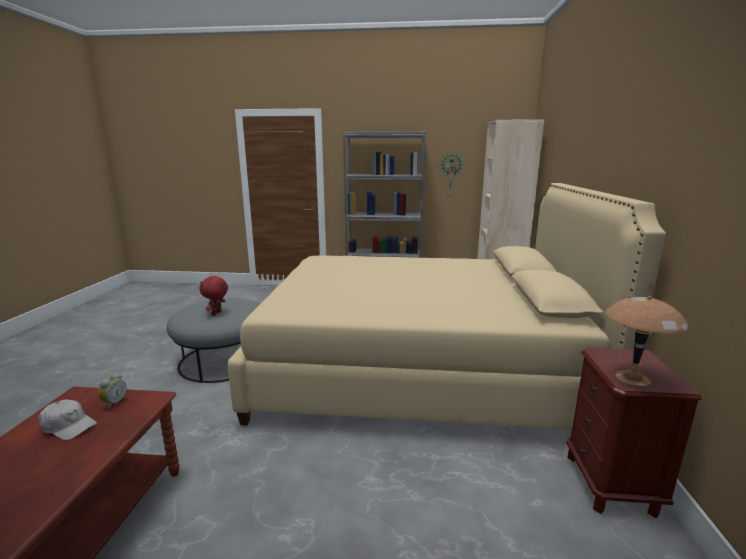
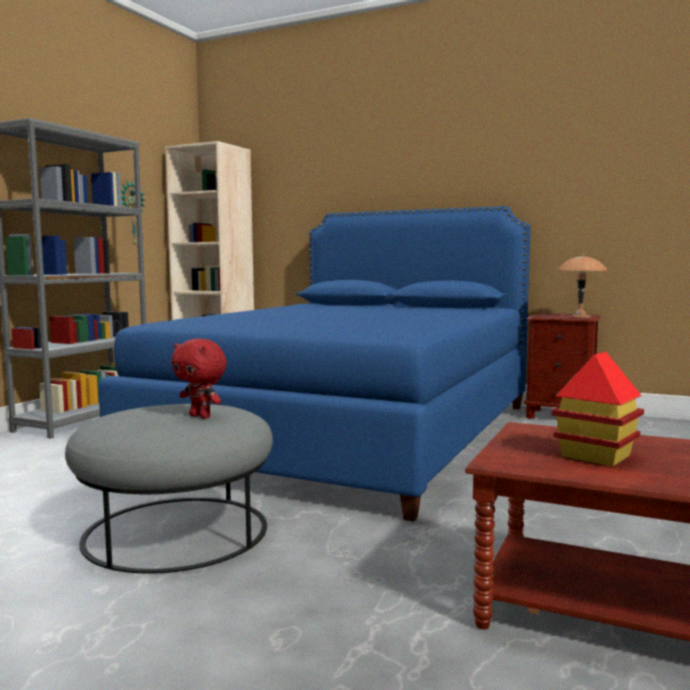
camera: 70 degrees left, 10 degrees down
(68, 426) = (595, 456): white cap -> toy house
(114, 403) = (534, 441): alarm clock -> none
(418, 369) = (349, 433): beige bed -> blue bed

